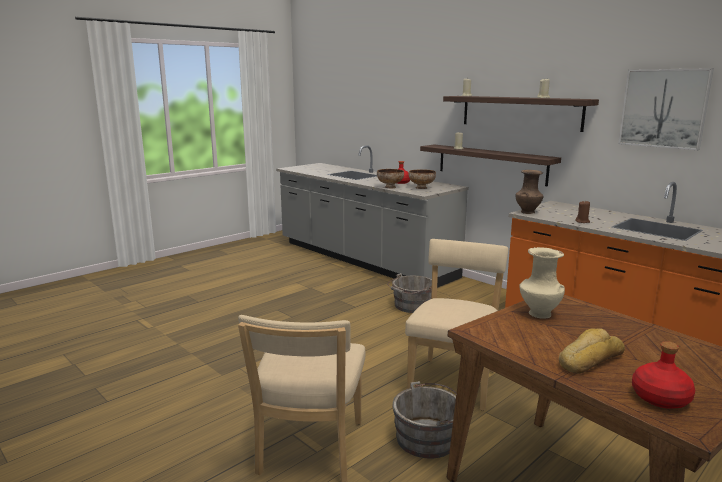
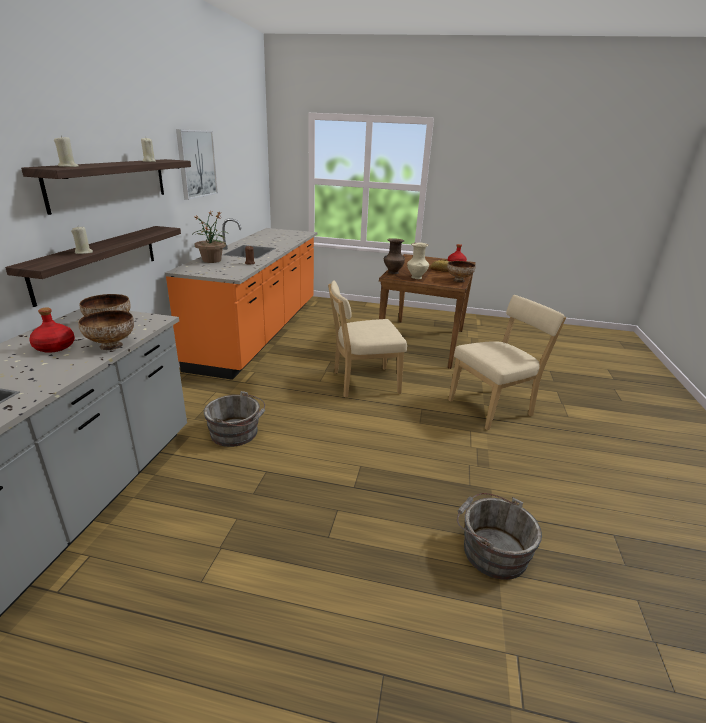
camera: 125 degrees left, 10 degrees up
(430, 438) = (429, 378): grey bucket -> grey bucket (491, 550)
(504, 344) = (459, 280): none -> bowl
(527, 212) = (230, 275): brown vase -> brown vase (392, 272)
(599, 213) = (212, 260): none -> potted plant

